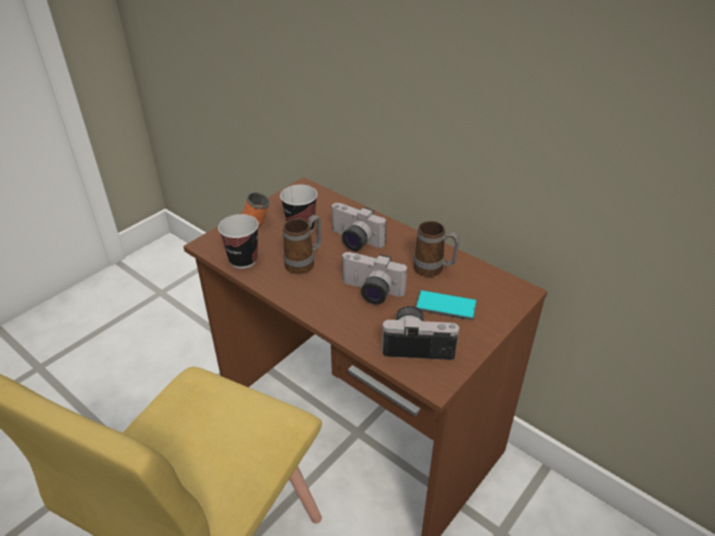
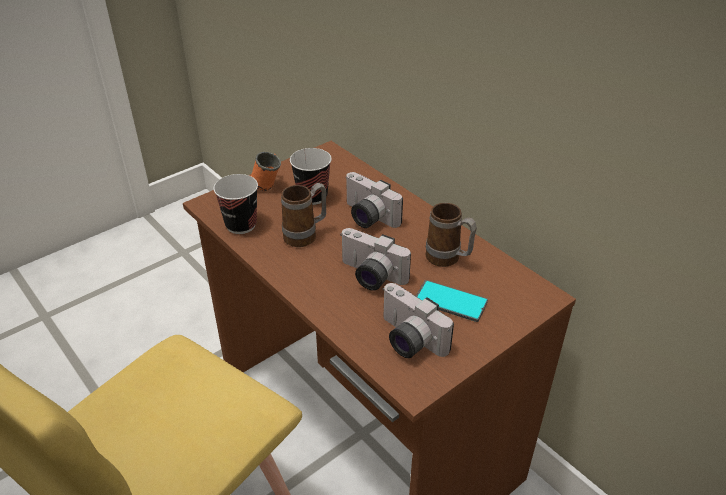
camera: 10 degrees right, 0 degrees up
(418, 343) = (407, 340): camera -> camera turned 150 degrees counterclockwise

